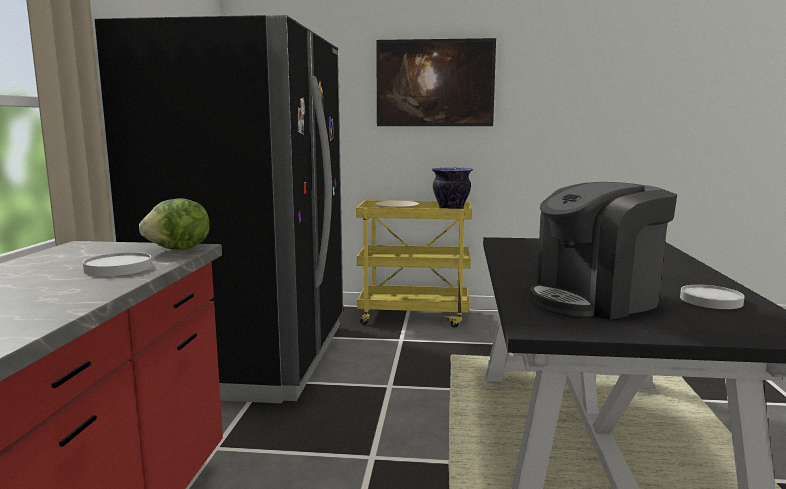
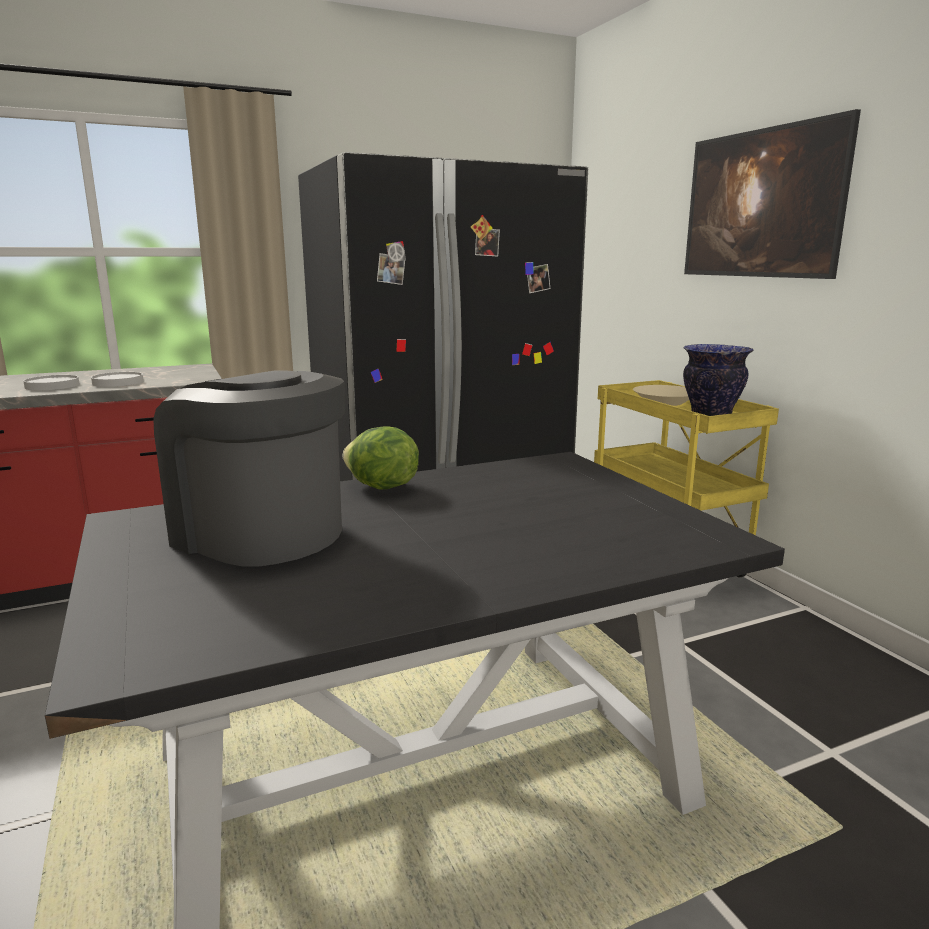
camera: 60 degrees right, 5 degrees up
(179, 250) = (191, 380): lettuce -> lettuce (381, 487)
(710, 300) = (305, 598): white plate -> white plate (52, 386)

